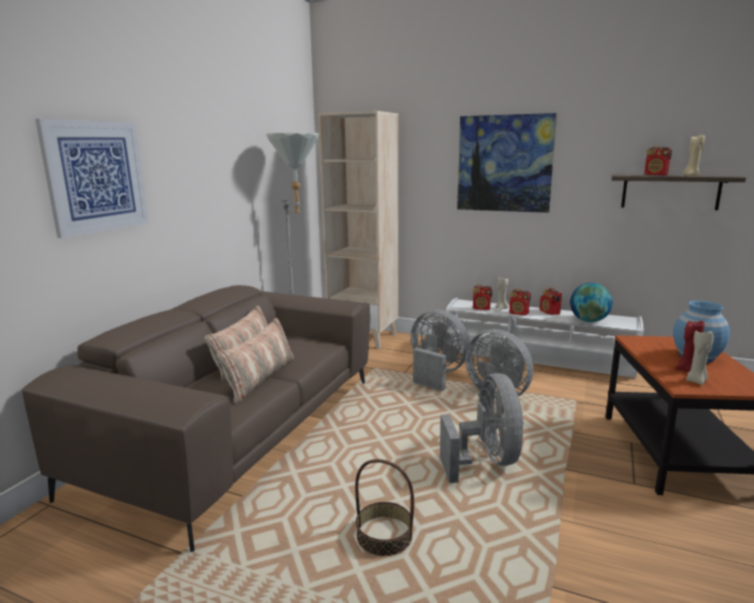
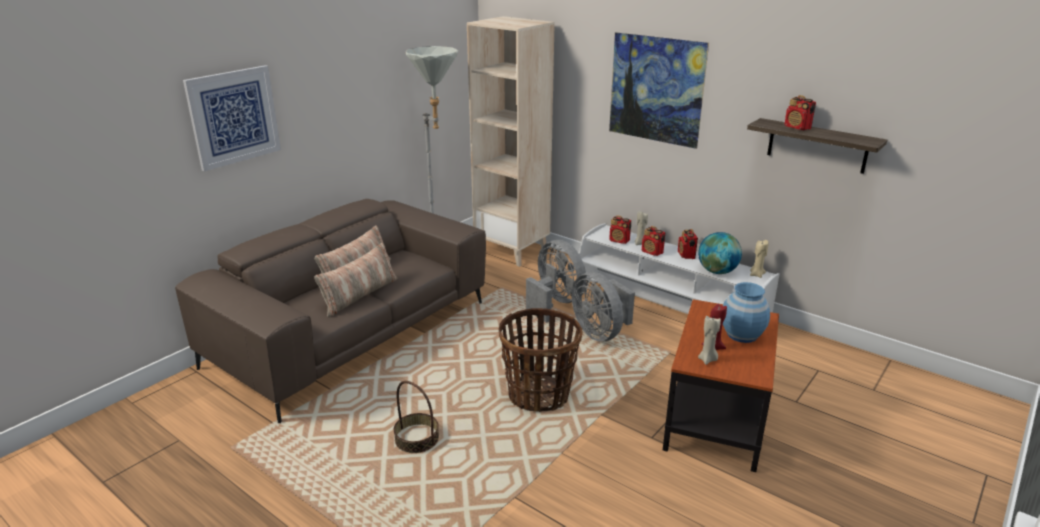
camera: 15 degrees right, 10 degrees up
(486, 460) = (539, 395): grey fan -> basket
(691, 175) = (830, 135): beige candle -> beige candle (756, 275)

